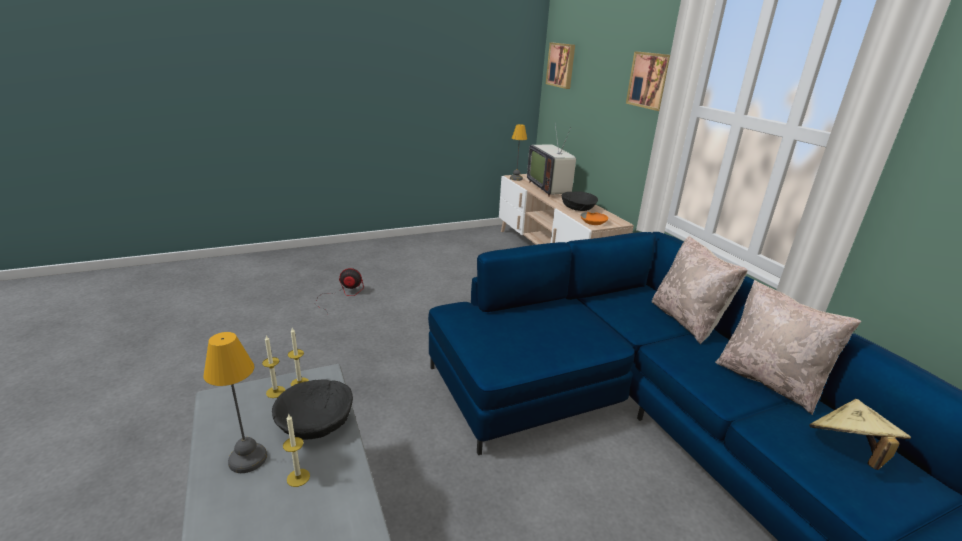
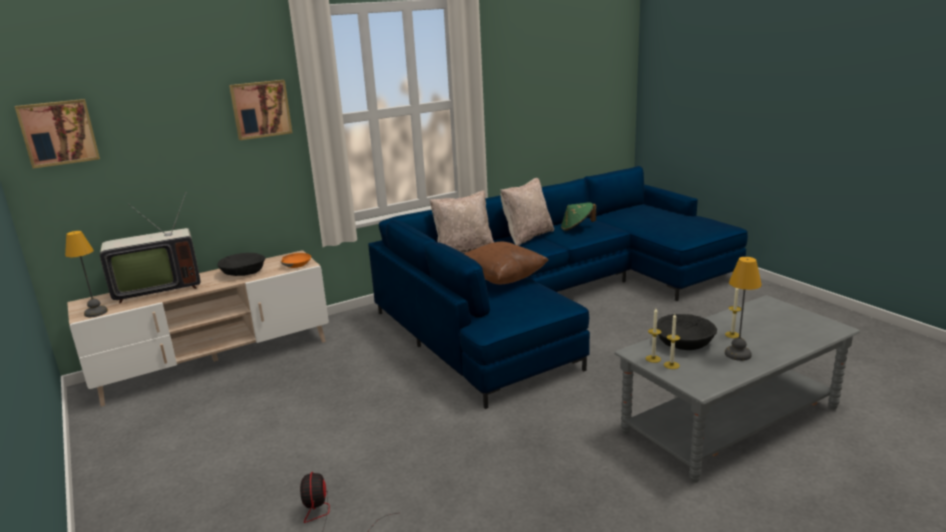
camera: 95 degrees left, 5 degrees down
(583, 334) = (501, 279): none -> brown pillow
(848, 450) = (577, 228): beige hat -> green hat

